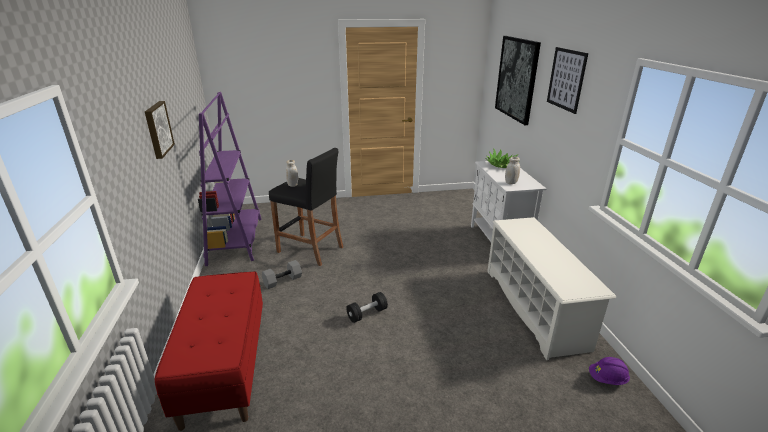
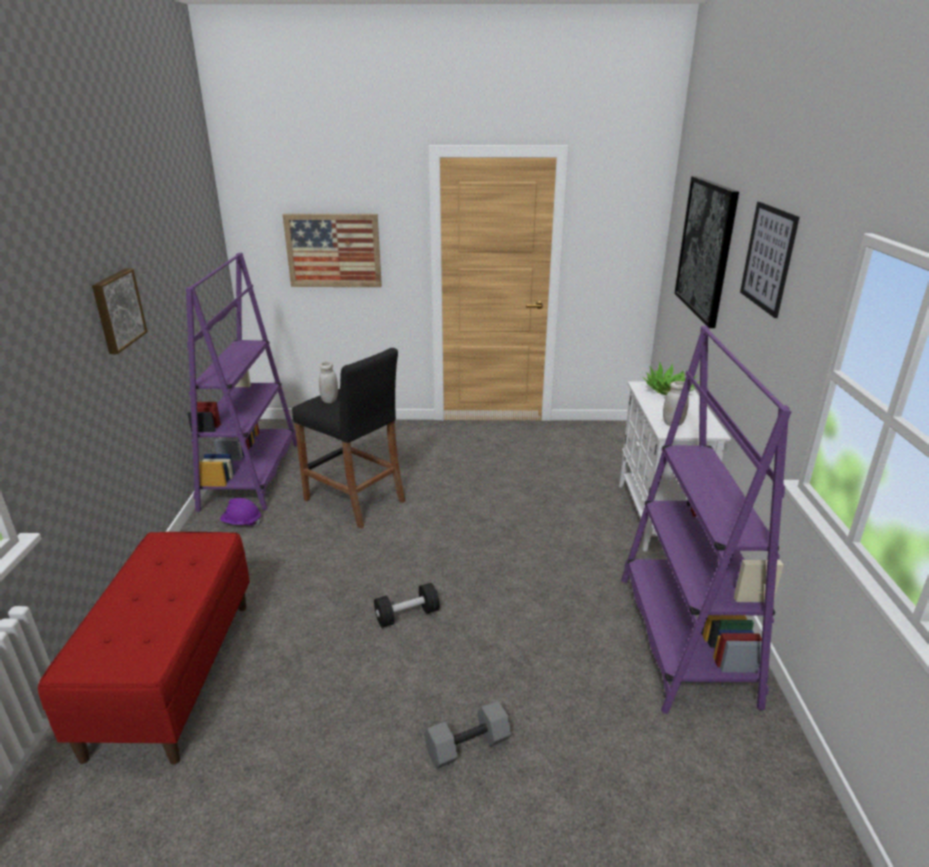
camera: 10 degrees right, 0 degrees up
(277, 90) = (333, 250): none -> picture
(283, 280) = (298, 546): grey dumbbell -> grey dumbbell (468, 744)
(534, 307) = (684, 638): white shoe rack -> purple bookcase
(607, 379) = (774, 785): purple hard hat -> purple hard hat (241, 523)

